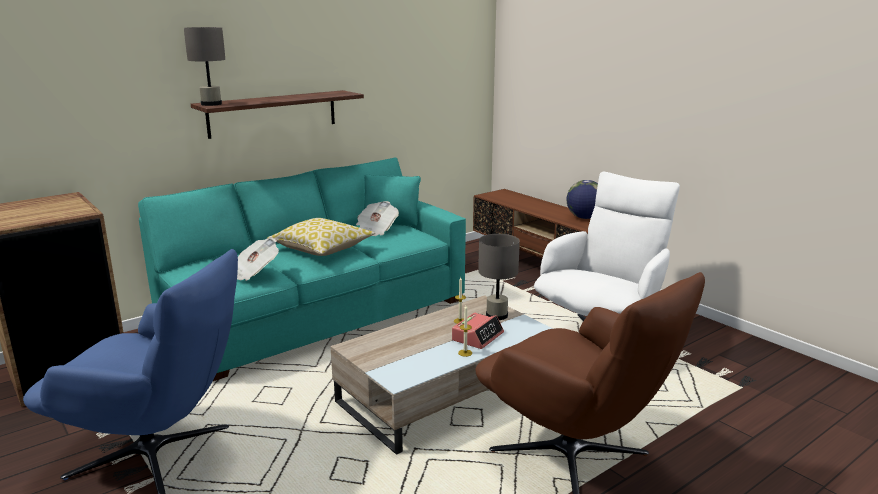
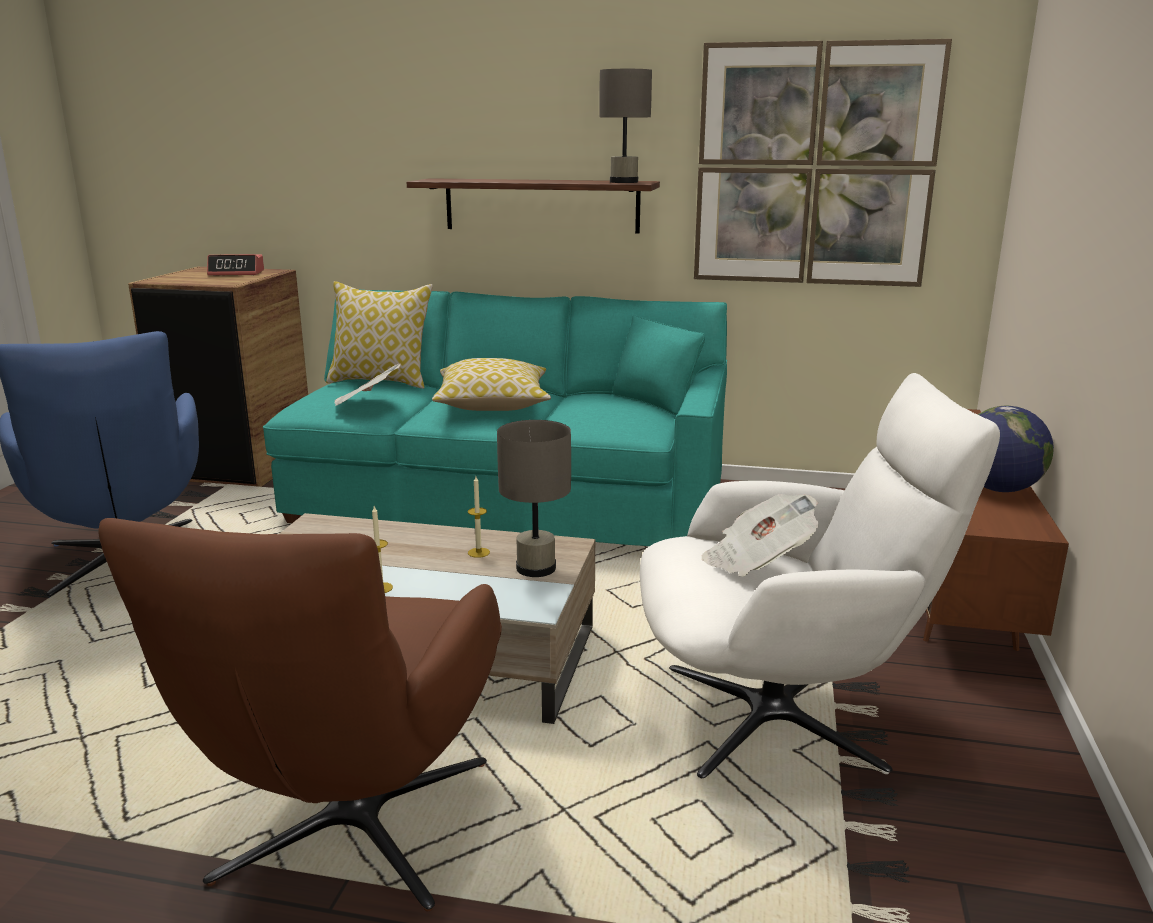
camera: 50 degrees right, 0 degrees up
(211, 104) = (435, 179): grey table lamp -> grey table lamp (623, 182)
(211, 259) = (382, 381): none -> pillow
(375, 231) = (603, 404): newspaper -> newspaper (757, 561)
(418, 74) = (814, 166): none -> picture
(477, 336) = (444, 579): alarm clock -> alarm clock (237, 273)

